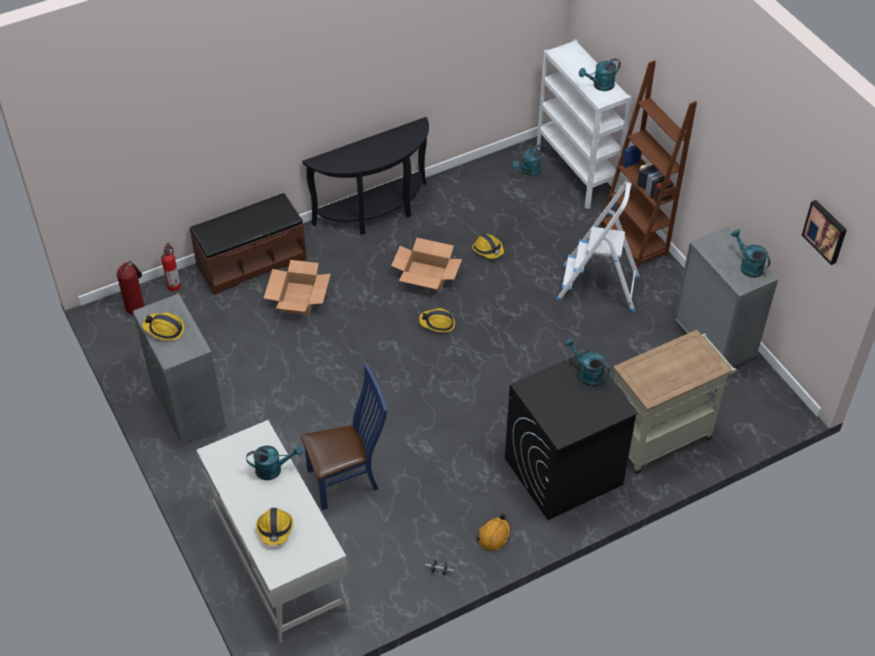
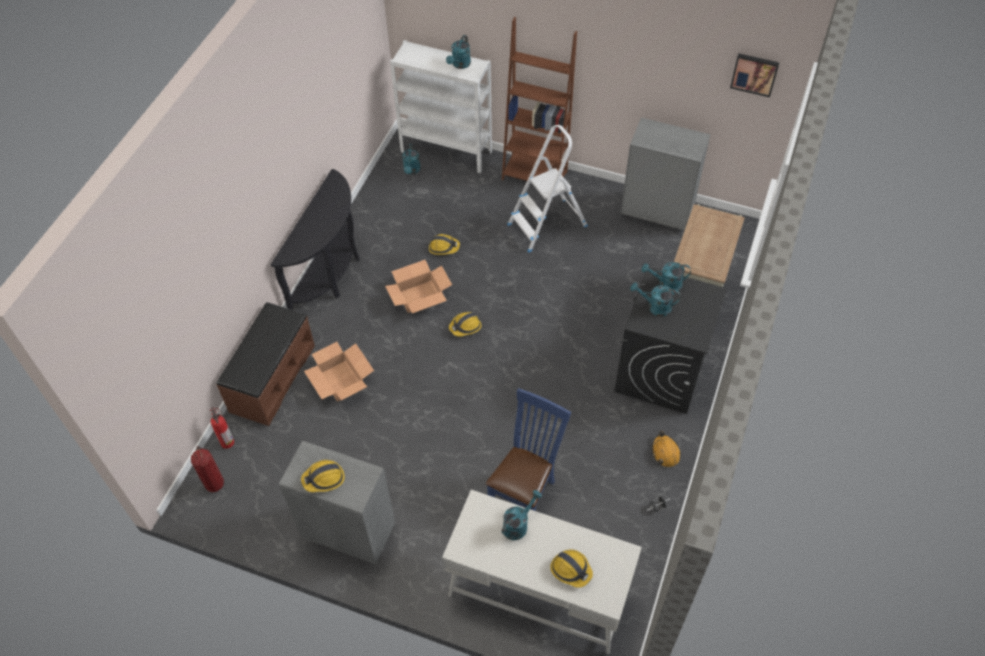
camera: 40 degrees left, 5 degrees up
(748, 266) = (683, 137): turquoise watering can -> turquoise watering can (655, 307)

